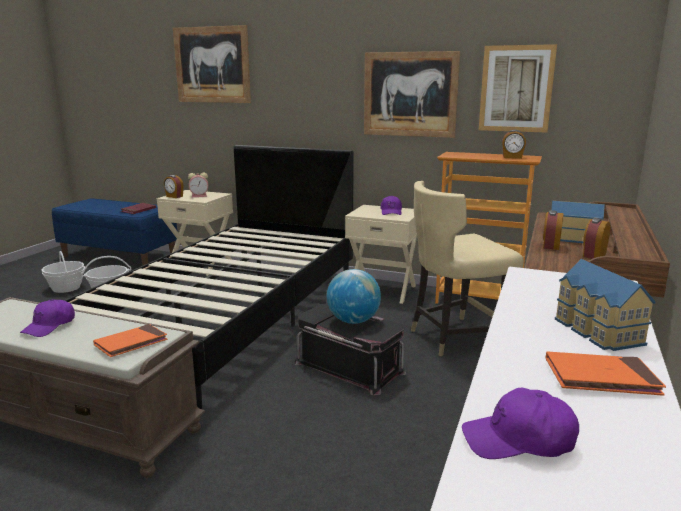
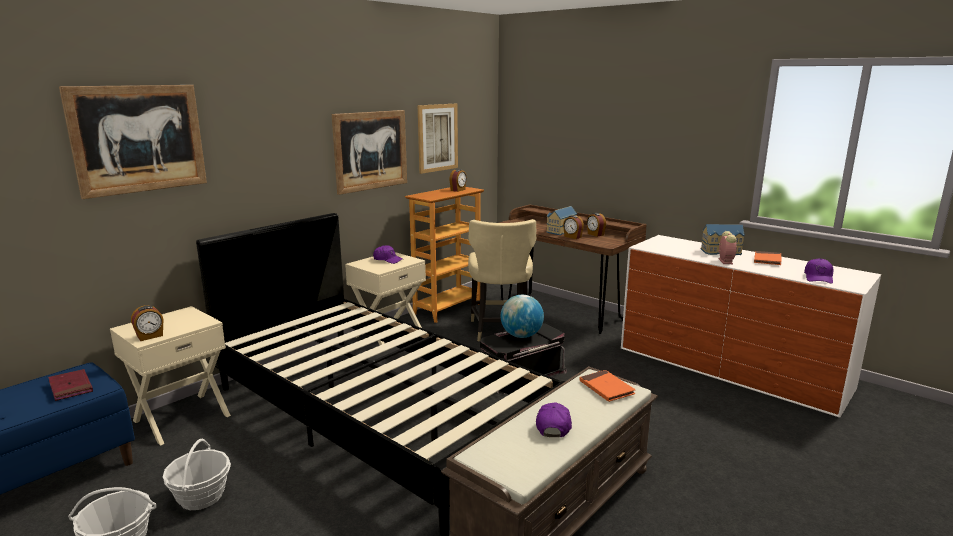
camera: 70 degrees left, 0 degrees up
(50, 326) = (553, 425): purple cap -> purple cap turned 120 degrees counterclockwise
(200, 196) = (176, 322): alarm clock -> alarm clock (725, 261)

